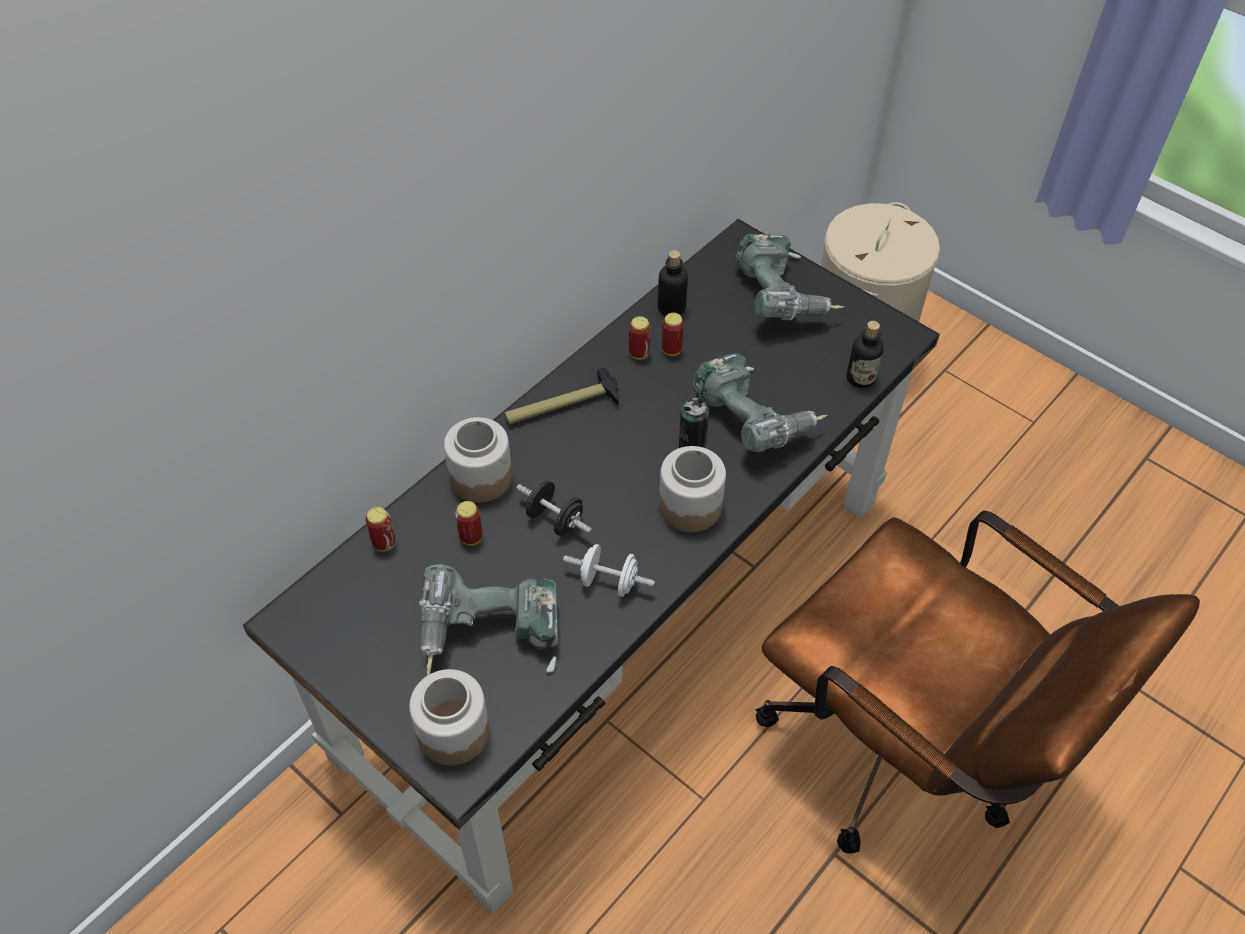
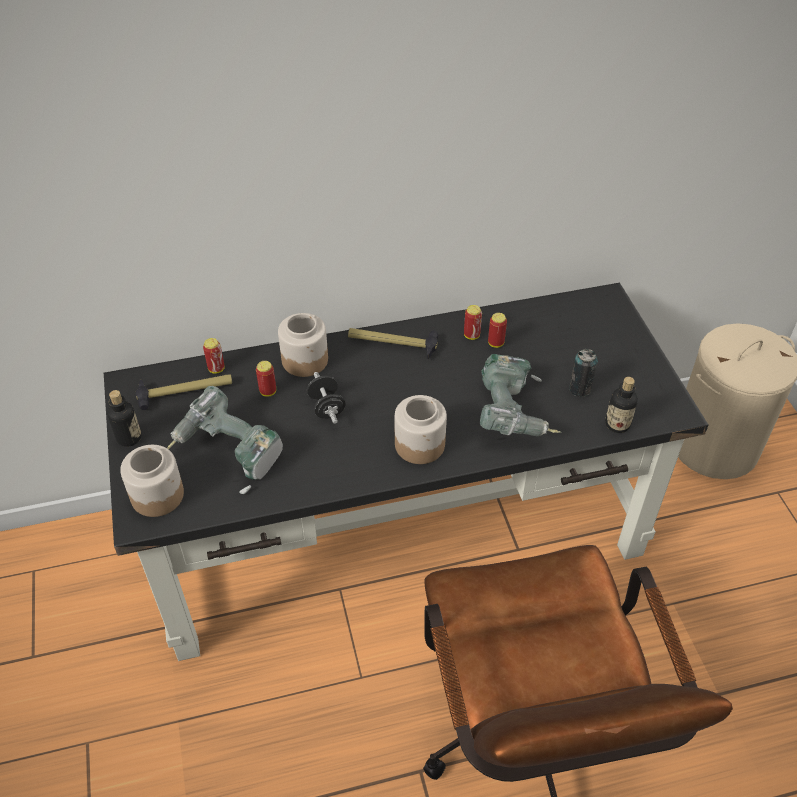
camera: 35 degrees right, 5 degrees down
(371, 591) = (185, 391): none -> hammer
(609, 582) = (326, 461): white dumbbell -> none
(671, 308) = (519, 317): bottle -> bottle (129, 438)
(692, 446) = (455, 408): can -> can (580, 389)
(782, 297) = (606, 346): power drill -> none

